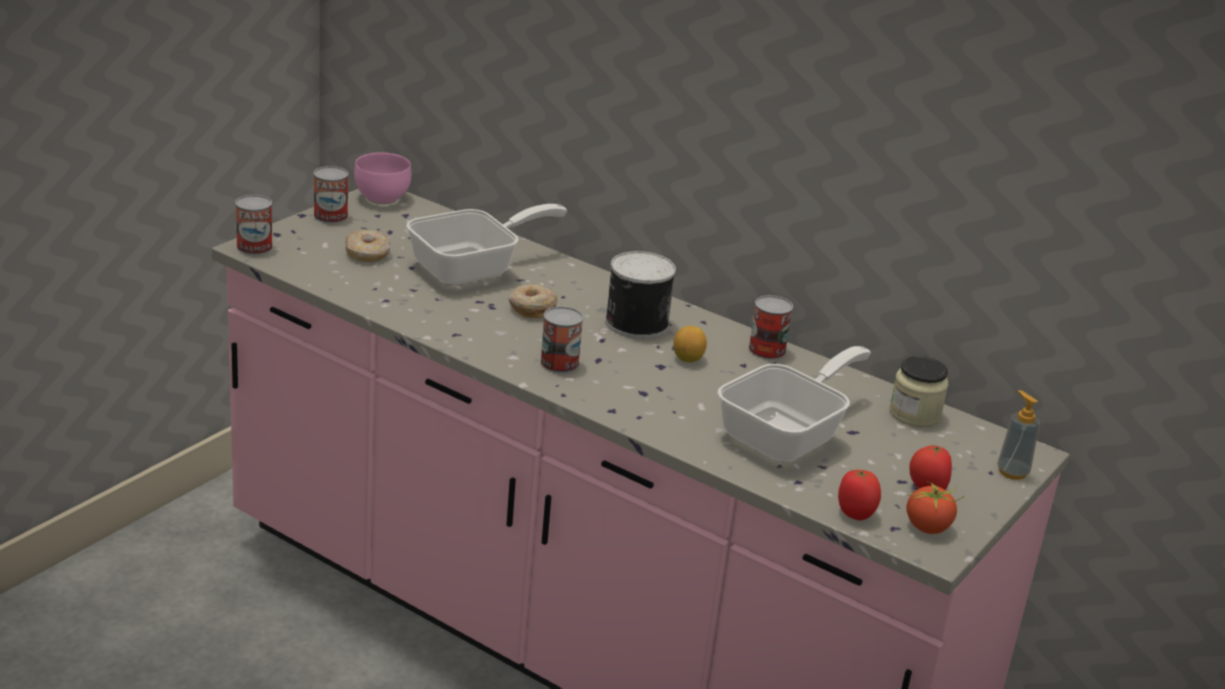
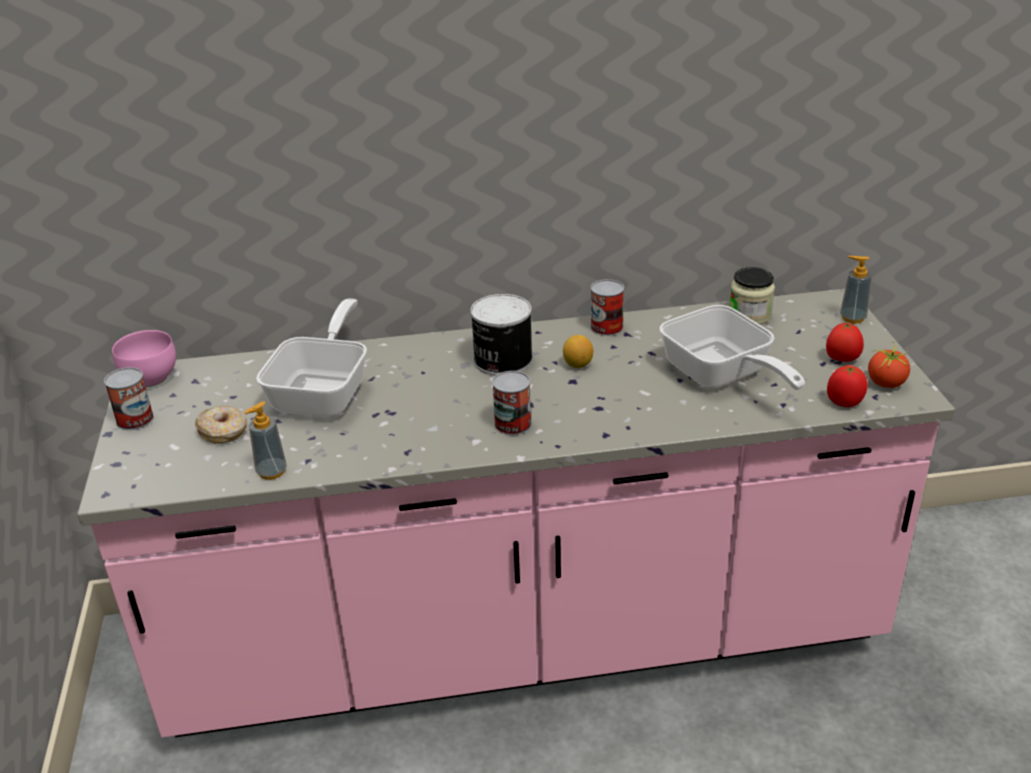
camera: 40 degrees left, 5 degrees up
(254, 247) = (117, 488): can -> none
(353, 292) = (271, 472): none -> soap dispenser
(531, 308) = (420, 395): donut -> none
(789, 434) = (721, 376): frying pan -> frying pan turned 150 degrees clockwise

